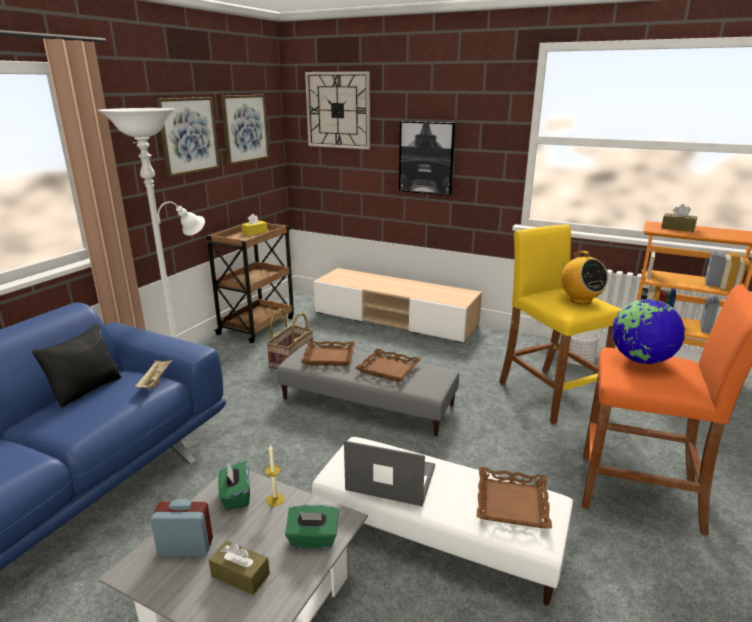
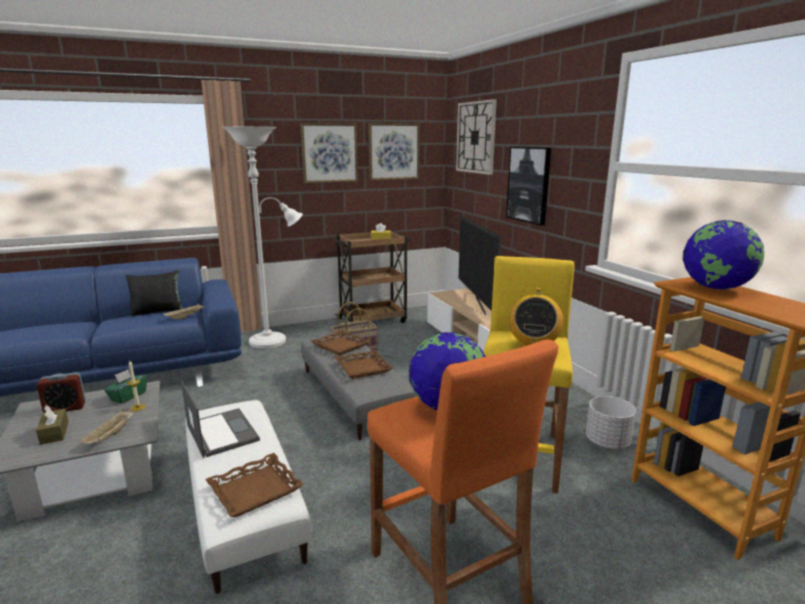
camera: 40 degrees right, 5 degrees down
(186, 548) = (65, 408): alarm clock -> alarm clock turned 120 degrees clockwise
(313, 539) = (110, 436): green tissue box -> beige tray
(373, 280) = (475, 303): none -> television
(677, 228) = (716, 288): brown tissue box -> globe

